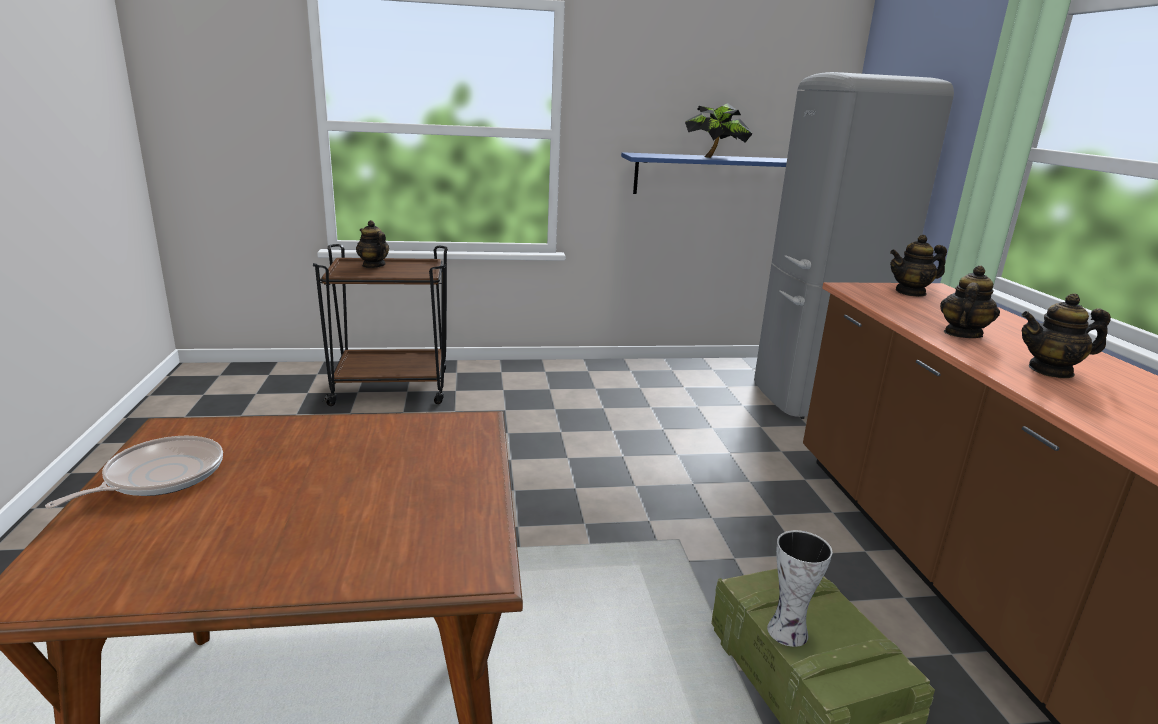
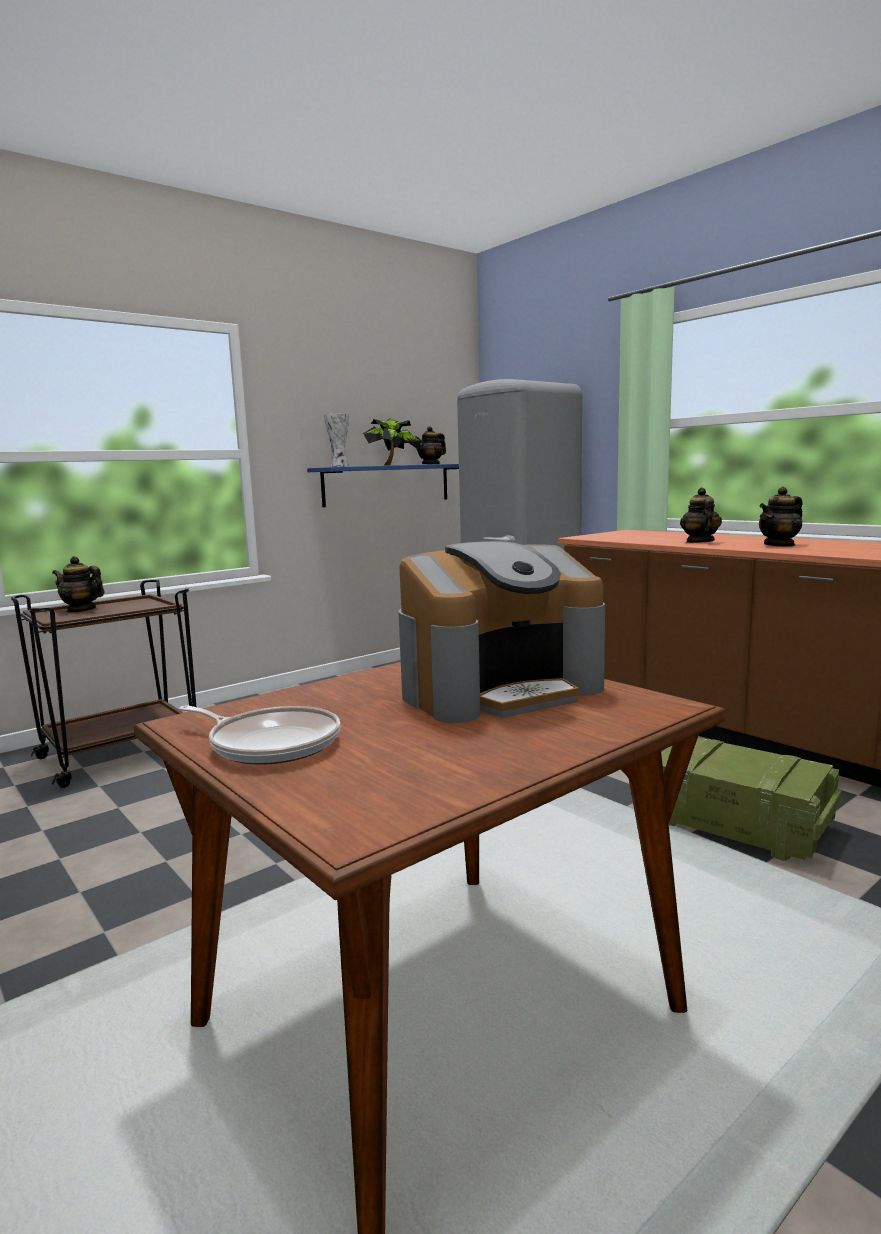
camera: 30 degrees left, 10 degrees down
(159, 477) = (270, 744): frying pan -> frying pan turned 120 degrees clockwise
(399, 484) = (500, 690): none -> coffee machine
(787, 633) = (730, 773): vase -> vase (339, 466)
(911, 292) = (622, 534): teapot -> teapot (431, 464)

